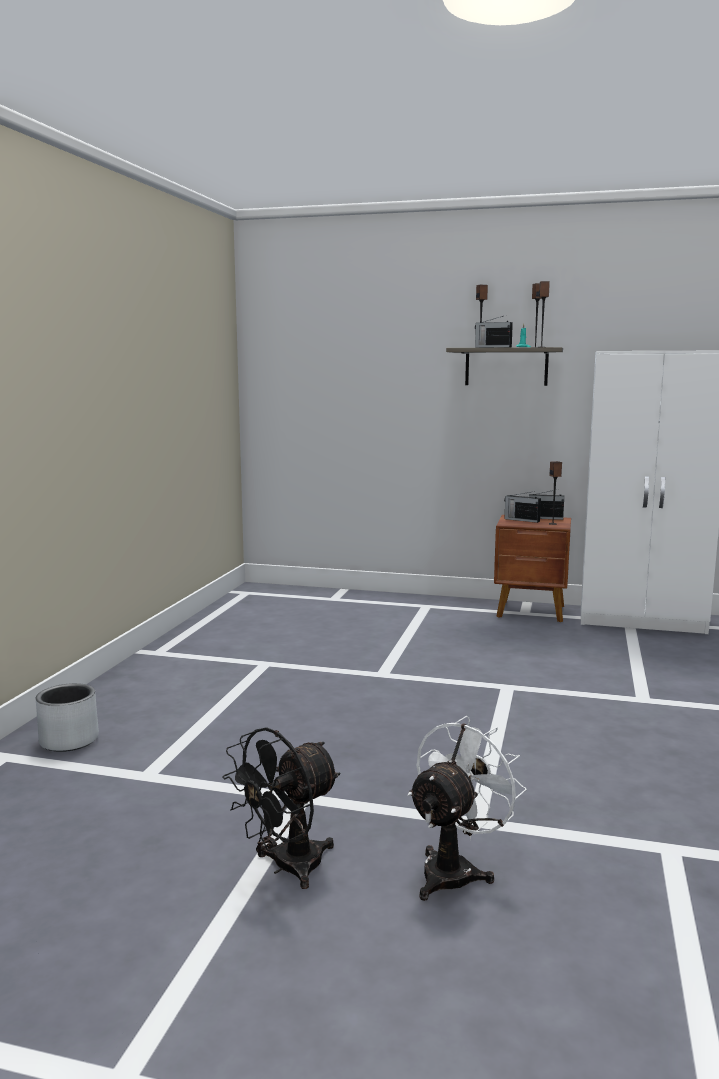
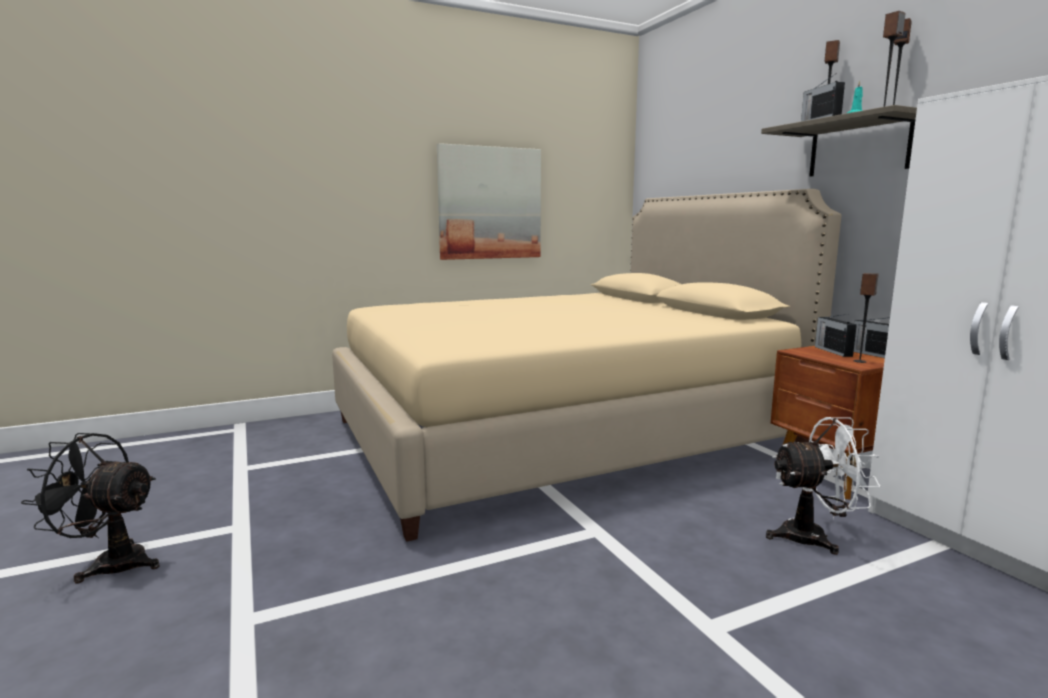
camera: 50 degrees right, 0 degrees up
(69, 740) = (277, 433): grey planter -> none
(159, 407) = (490, 203): none -> picture
(331, 644) = (559, 434): none -> beige bed
(455, 870) = (128, 643): white fan -> white fan (814, 537)

